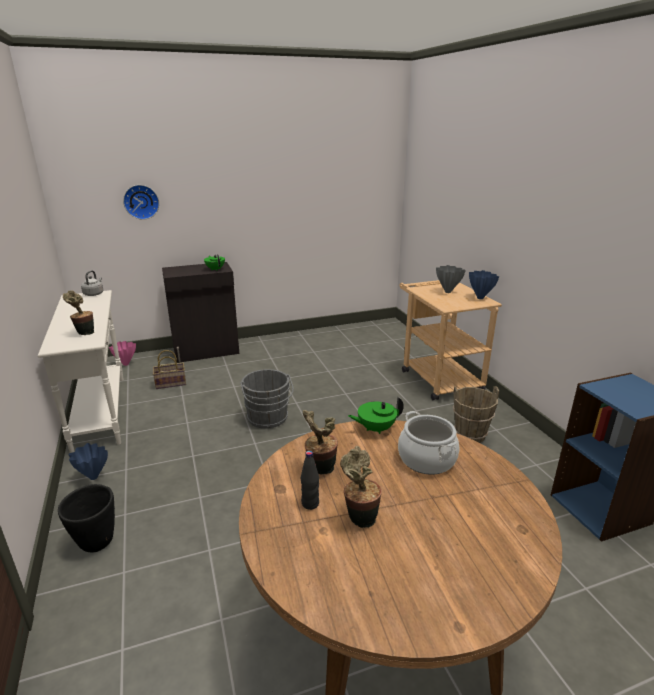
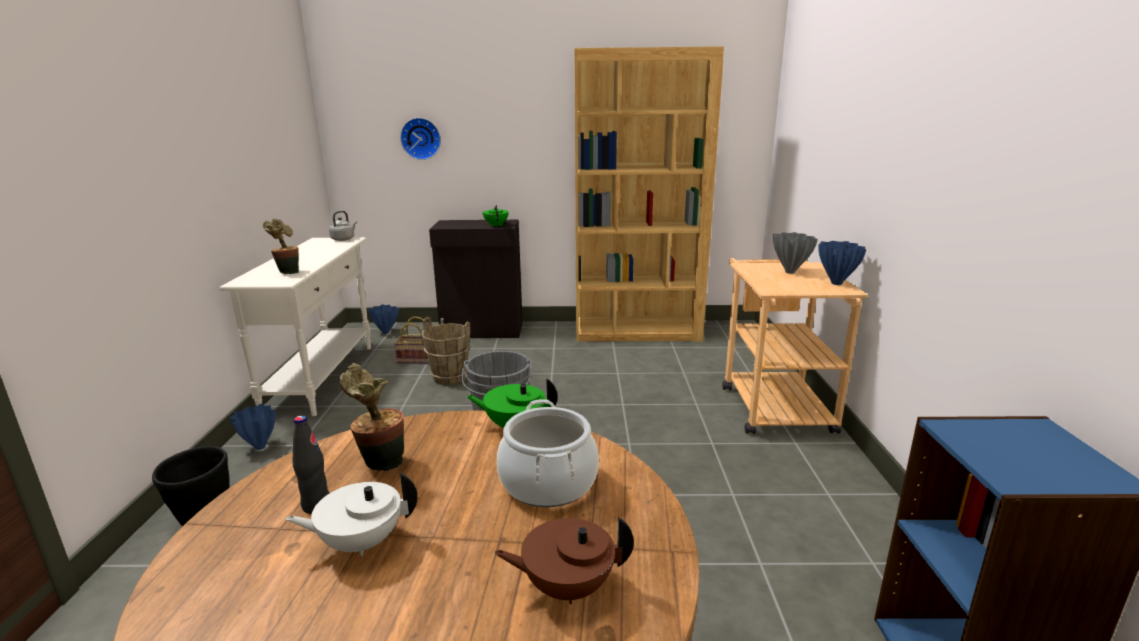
camera: 20 degrees right, 5 degrees down
(125, 364) = (385, 332): pink vase -> blue vase
(323, 337) = (637, 332): none -> brown bookcase
(359, 517) = (360, 542): potted plant -> white teapot
(470, 435) = (778, 494): brown bucket -> brown bucket (449, 378)
(486, 512) = (566, 586): none -> brown teapot

